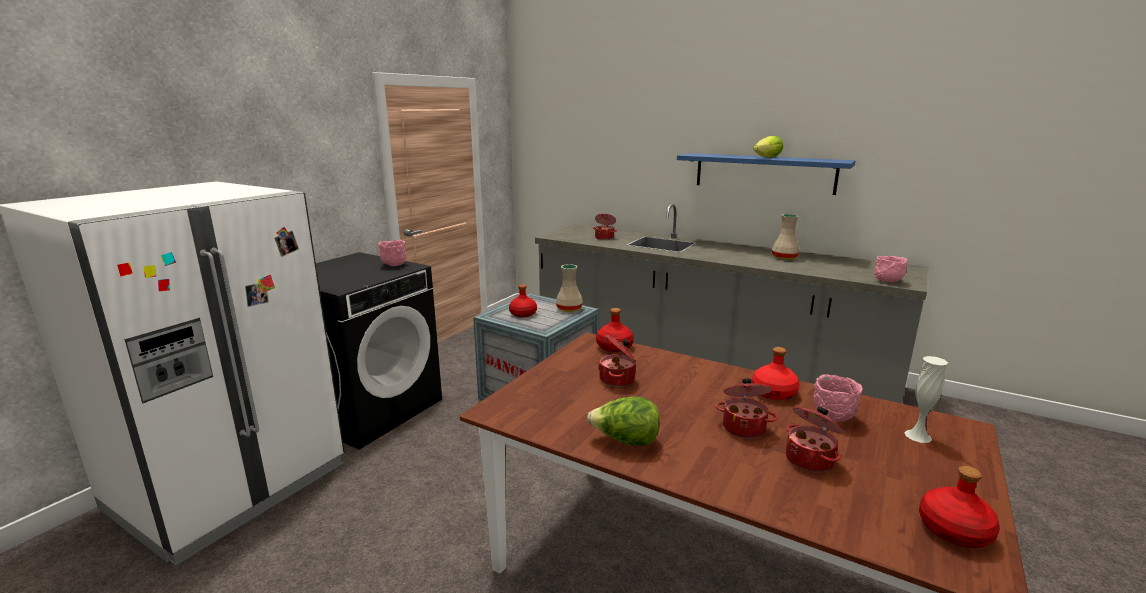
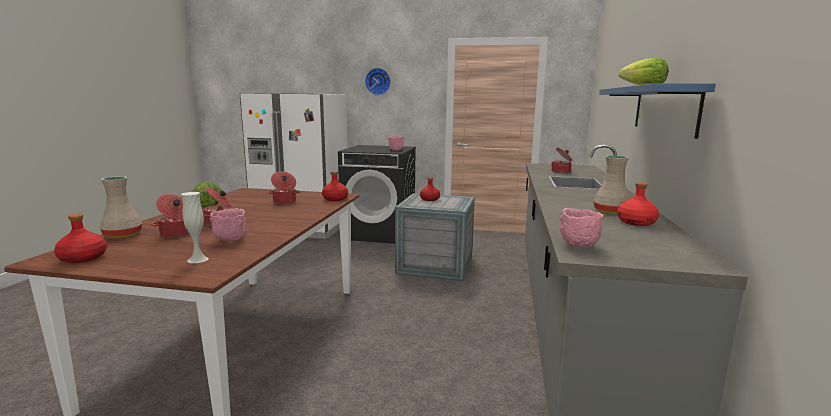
camera: 70 degrees right, 5 degrees down
(275, 149) = (378, 81): none -> wall clock
(569, 309) = (454, 206): beige vase -> beige vase (122, 235)
(774, 392) = (270, 228): red bottle -> red bottle (636, 222)

